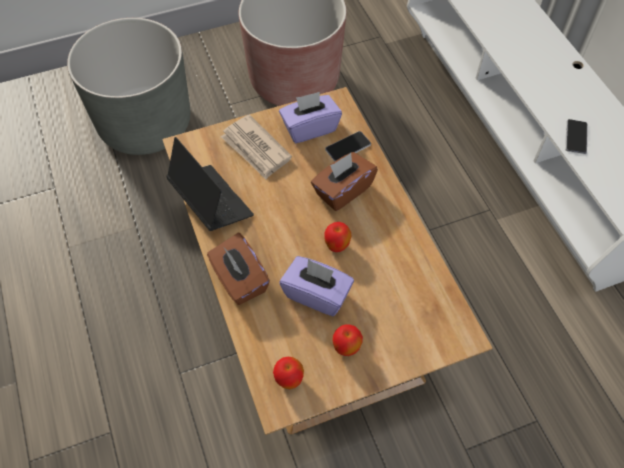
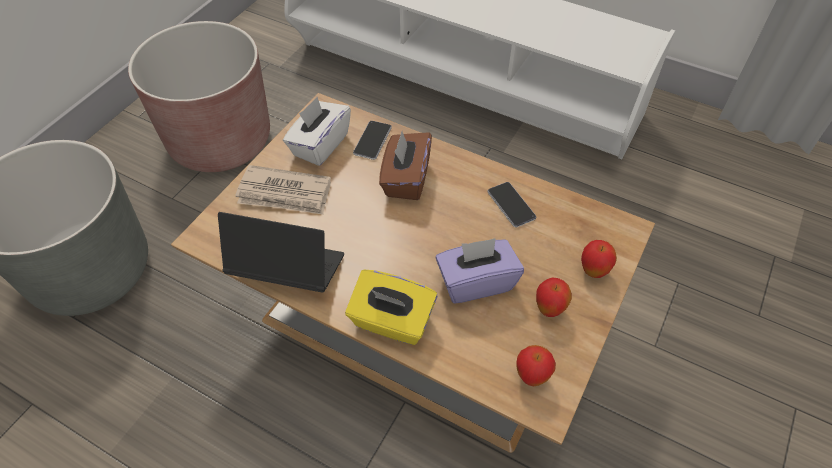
camera: 40 degrees left, 5 degrees down
(239, 280) = (391, 322): brown tissue box -> yellow tissue box
(309, 128) = (320, 145): purple tissue box -> white tissue box
(337, 246) = (450, 229): apple -> apple (593, 271)
(576, 137) = (538, 34): phone -> phone (511, 205)

